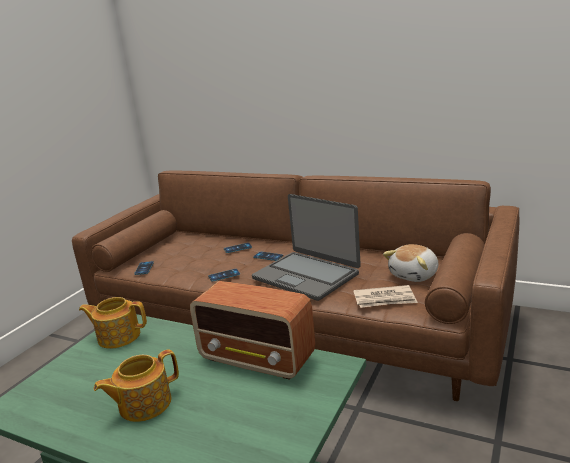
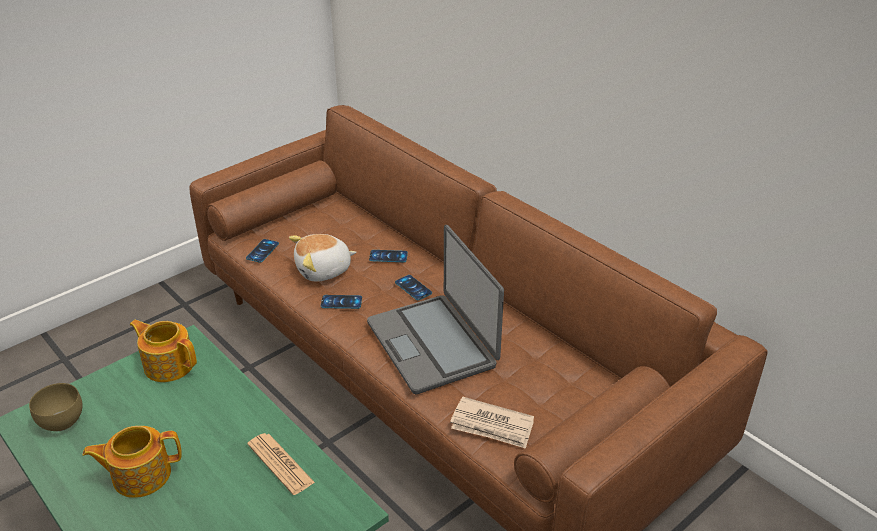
camera: 20 degrees right, 15 degrees up
(46, 395) = (64, 421): none -> brown bowl
(258, 359) = (280, 464): radio -> newspaper
(415, 275) = (564, 398): plush toy -> plush toy (324, 270)

